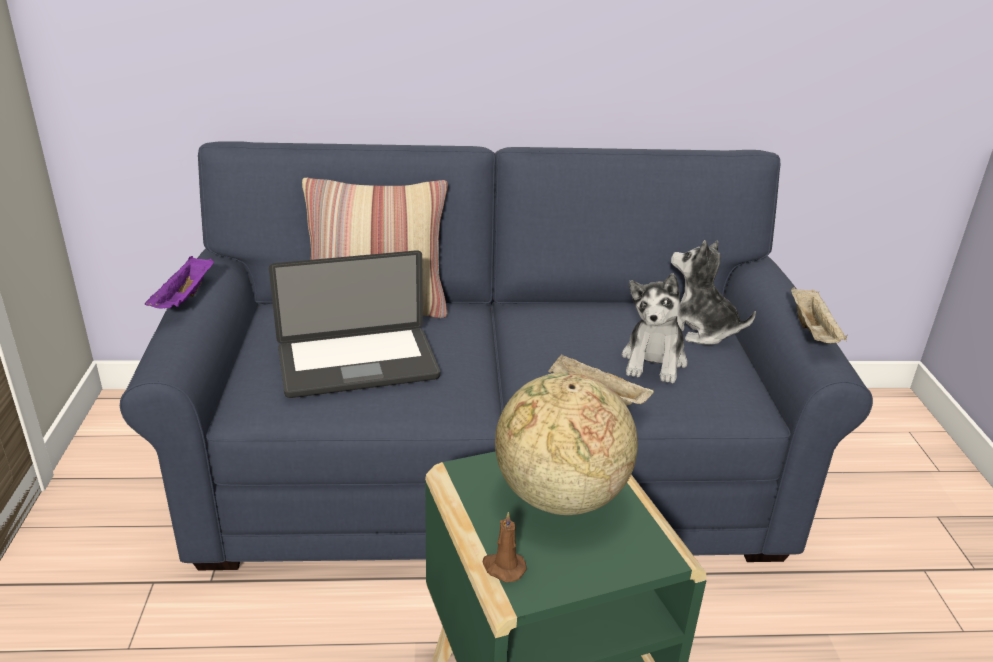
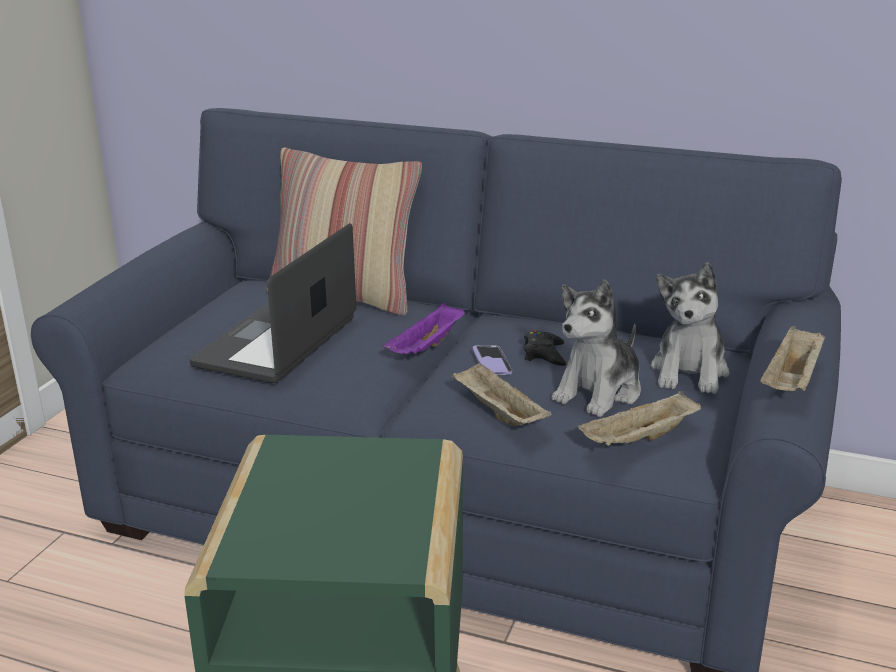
camera: 25 degrees right, 5 degrees down
(185, 299) = (142, 254): purple tray -> purple tray (427, 348)
(358, 364) = (277, 342): laptop -> laptop turned 105 degrees clockwise
(503, 567) = (233, 533): brown candle -> none
(552, 349) = (491, 362): none -> phone
(559, 496) = (350, 488): globe -> none
(586, 334) = (544, 354): none -> black game controller
(700, 330) = (689, 372): plush toy -> plush toy turned 135 degrees counterclockwise
(715, 397) = (639, 440): none -> beige tray

